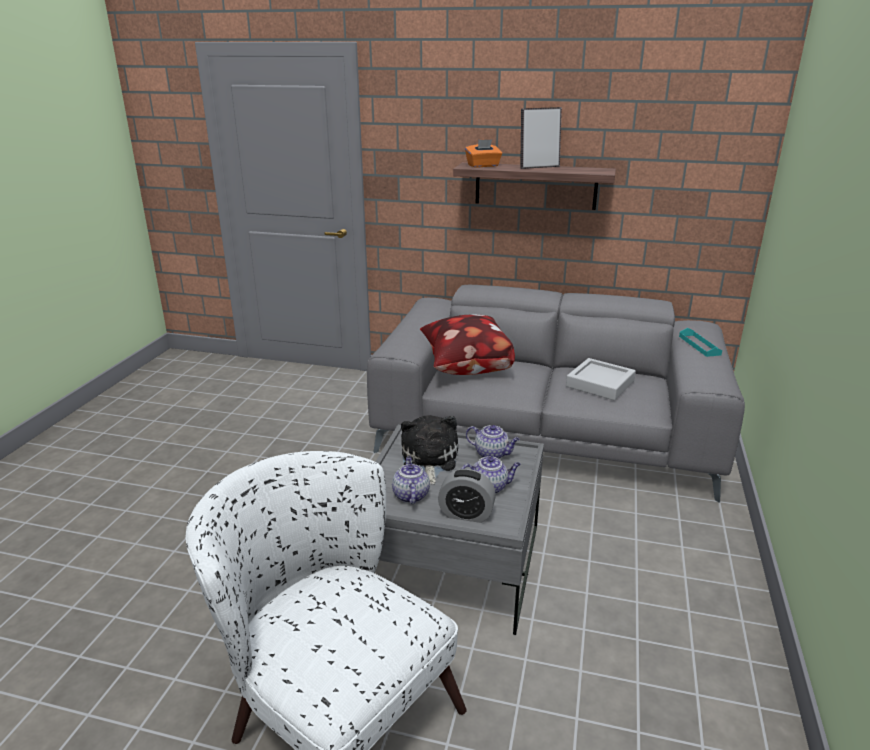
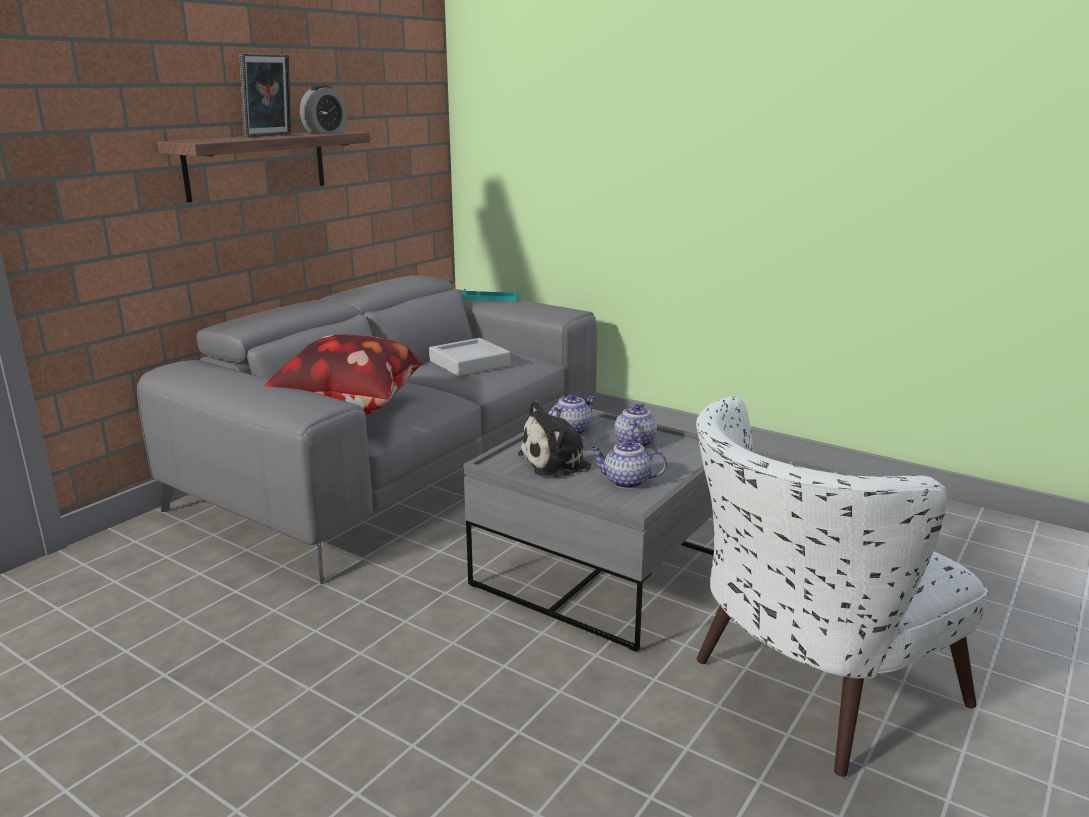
camera: 70 degrees left, 5 degrees down
(429, 460) = (559, 462): plush toy -> plush toy turned 45 degrees counterclockwise
(466, 514) = (677, 461): alarm clock -> alarm clock (325, 132)
(483, 166) = (211, 140): orange tissue box -> none
(538, 167) = (271, 135): picture frame -> picture frame turned 150 degrees counterclockwise

